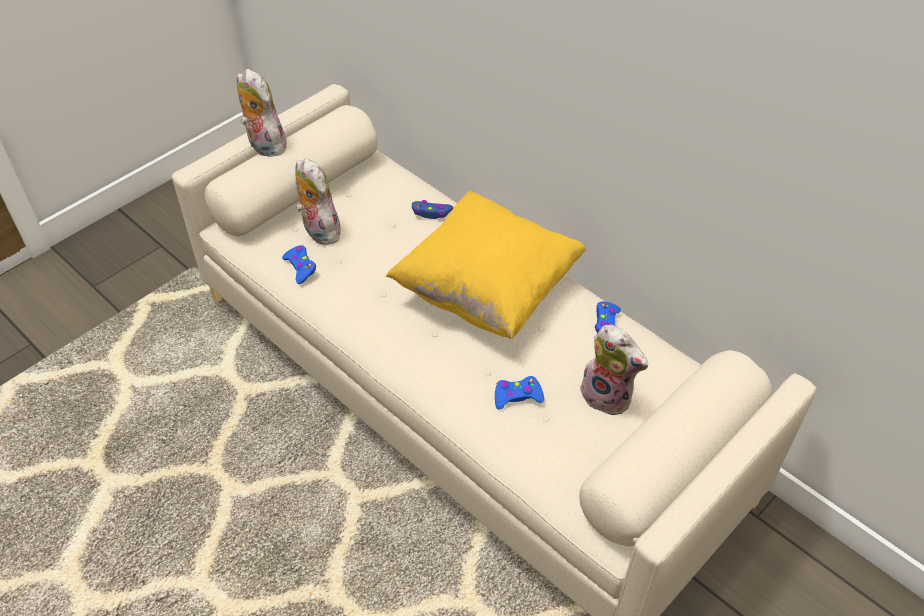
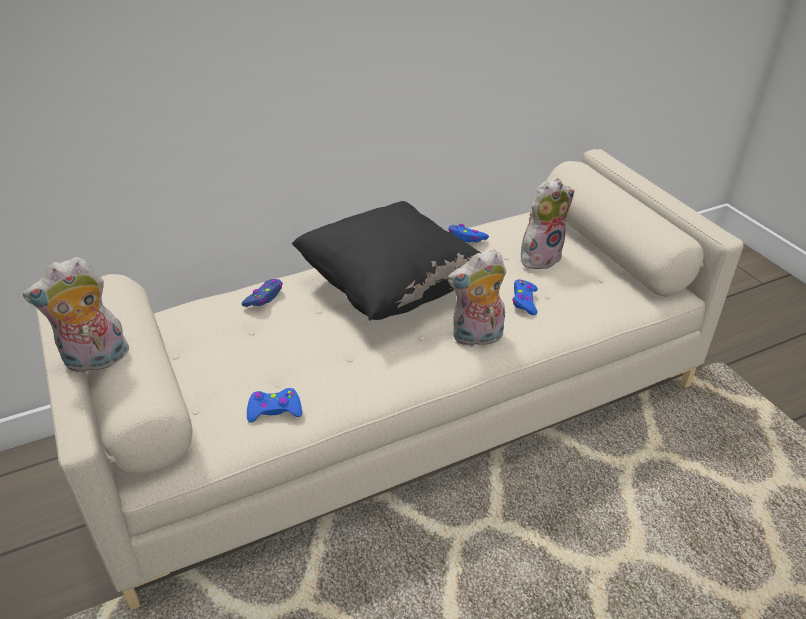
camera: 70 degrees left, 10 degrees down
(318, 231) = (223, 386): plush toy -> plush toy (477, 338)
(487, 290) = (390, 289): yellow pillow -> black pillow

